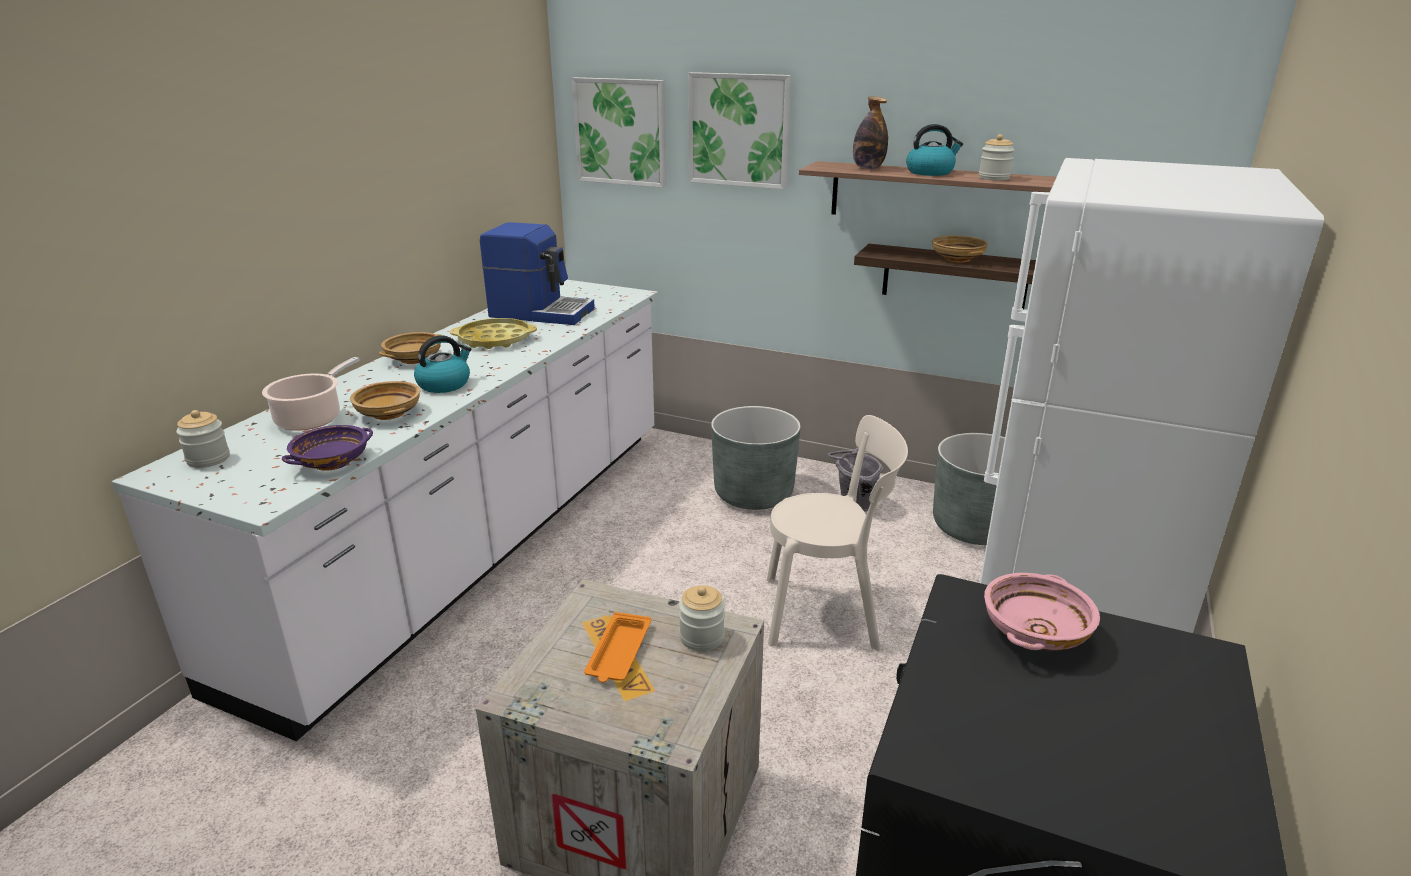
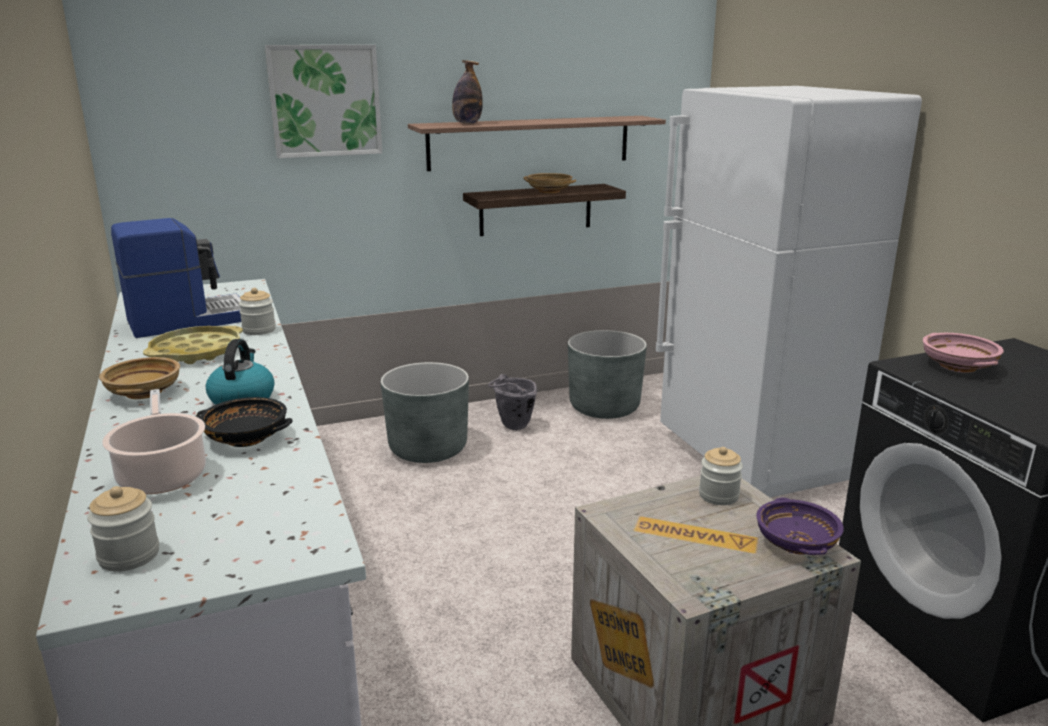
camera: 45 degrees left, 5 degrees down
(332, 462) = (297, 492): purple bowl -> purple bowl (795, 543)
(389, 413) = (247, 438): beige bowl -> black bowl
(618, 653) = (695, 532): orange tray -> none
(621, 132) = (181, 113): picture -> none
(828, 612) = (603, 499): beige chair -> none
(930, 172) = (519, 121): kettle -> none
(994, 178) = (571, 120): jar -> jar (259, 330)

